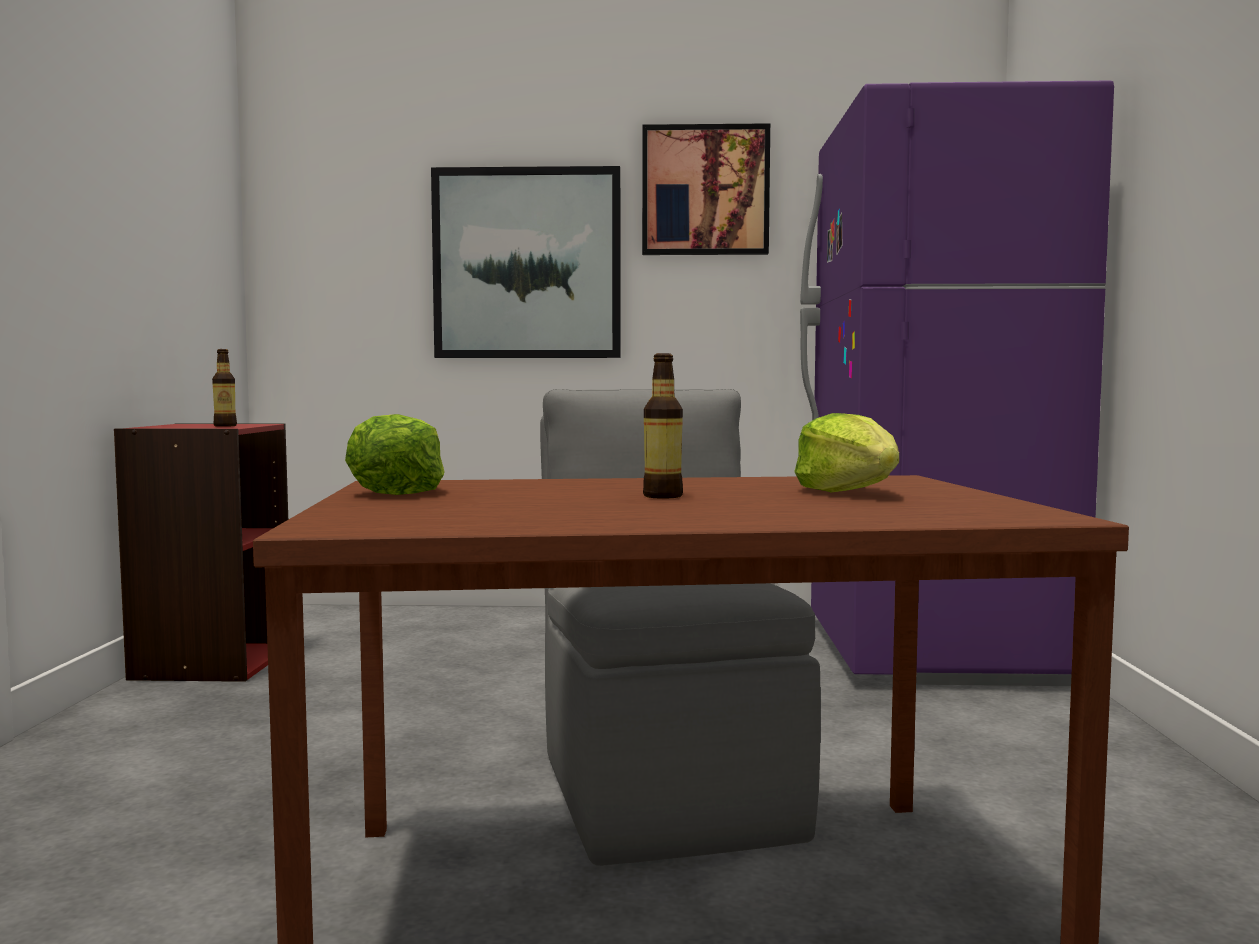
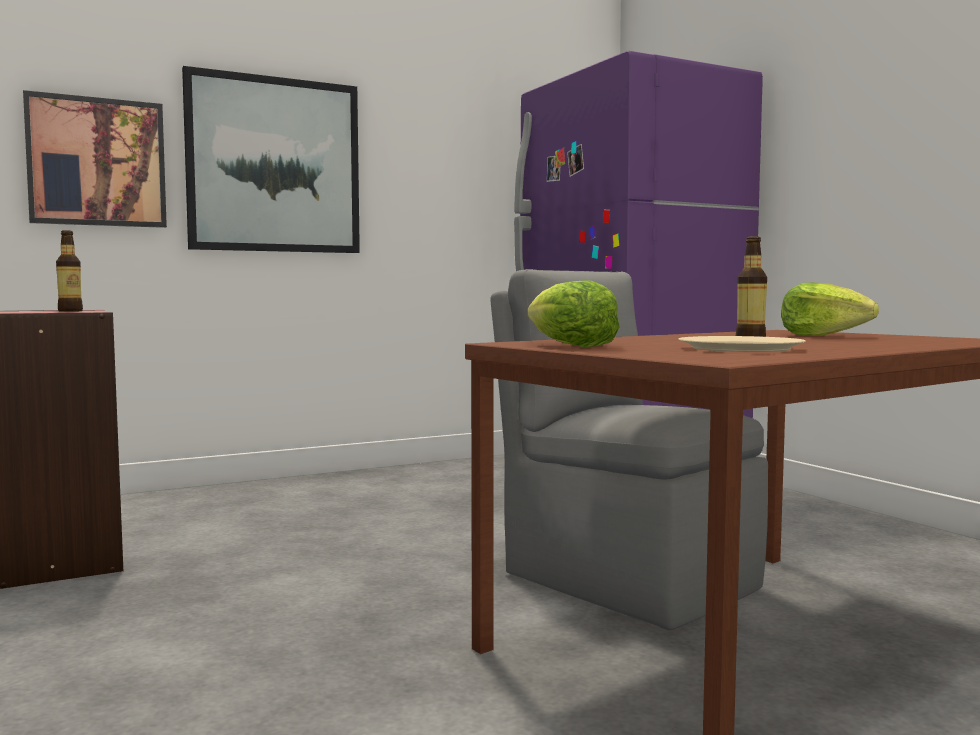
camera: 30 degrees left, 0 degrees up
(528, 509) = (740, 348): none -> beige plate
(705, 191) = (422, 115): picture -> picture (97, 162)

